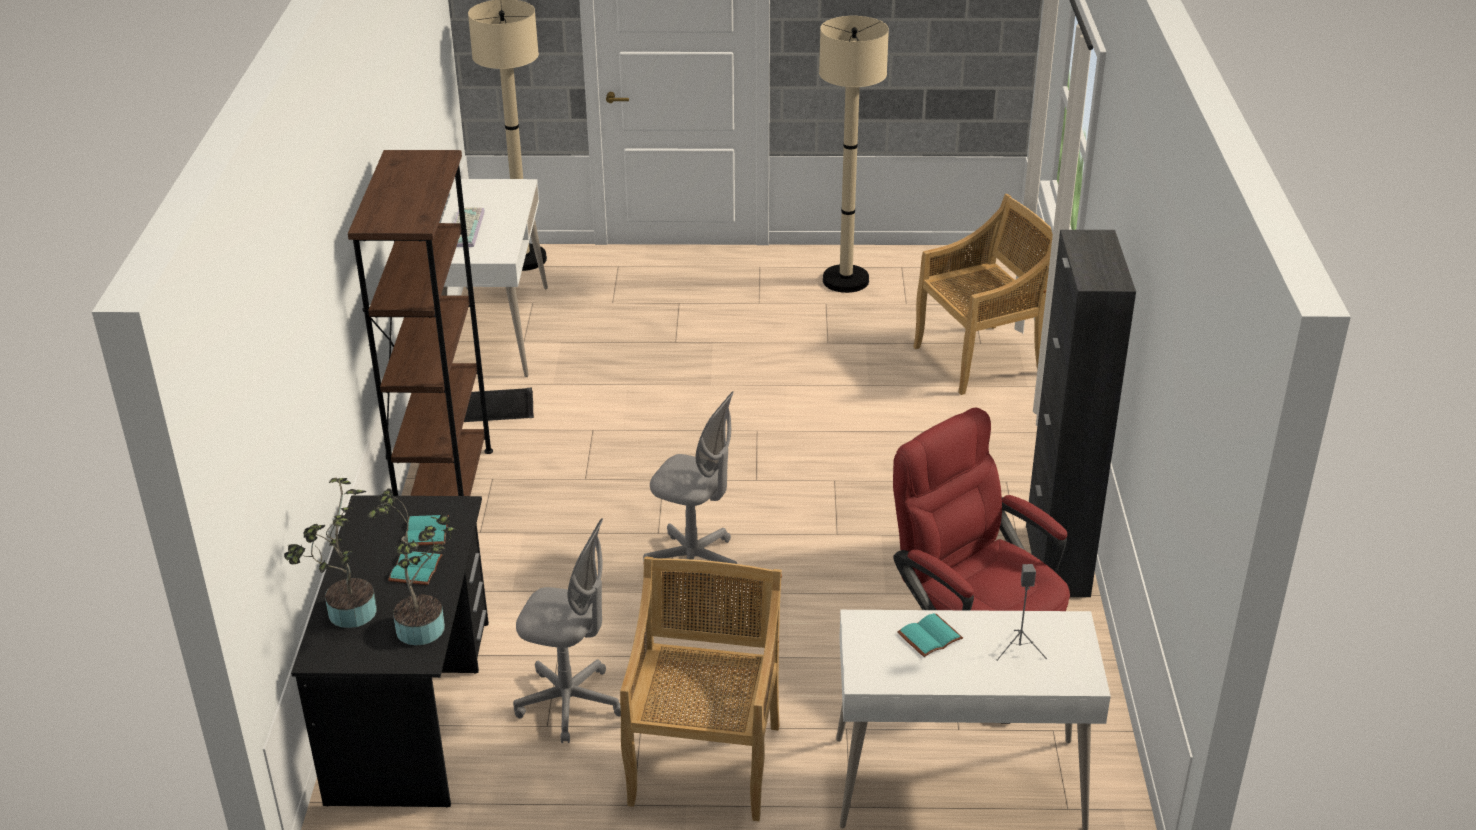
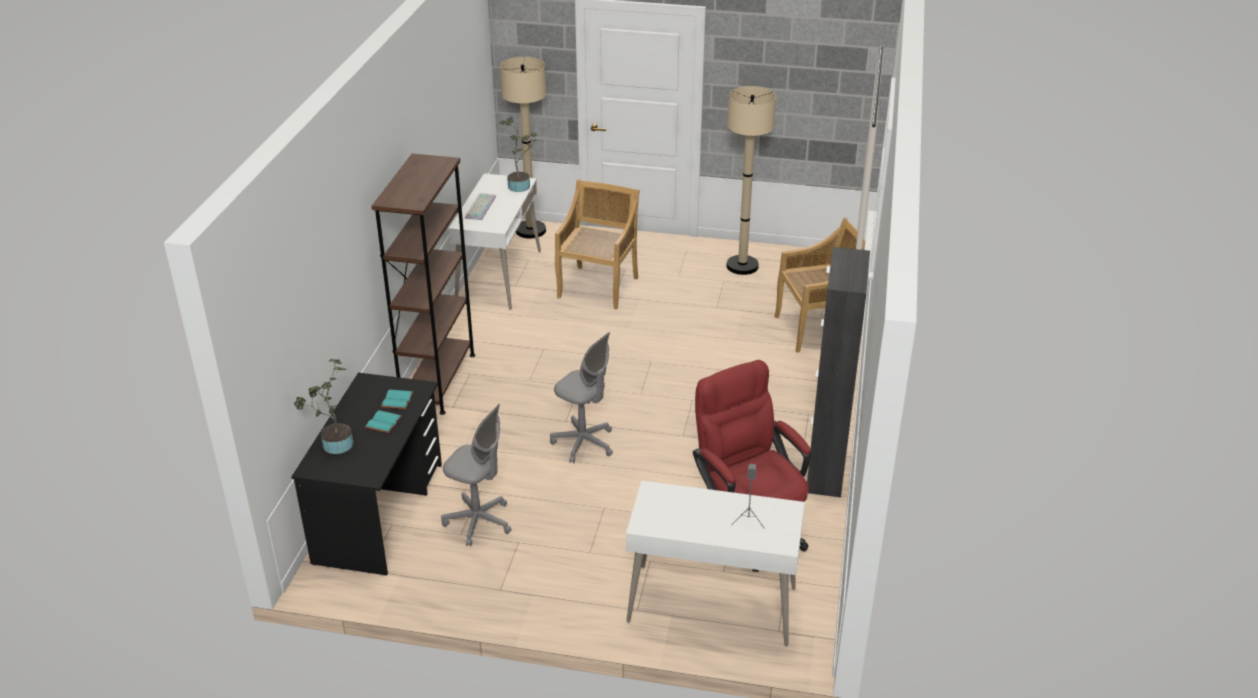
camera: 10 degrees right, 0 degrees up
(425, 625) = (379, 458): potted plant -> potted plant (521, 185)
(496, 410) = (484, 329): black speaker -> none
(705, 762) = (553, 569): beige chair -> beige chair (598, 287)
(929, 635) = (693, 503): turquoise book -> none

